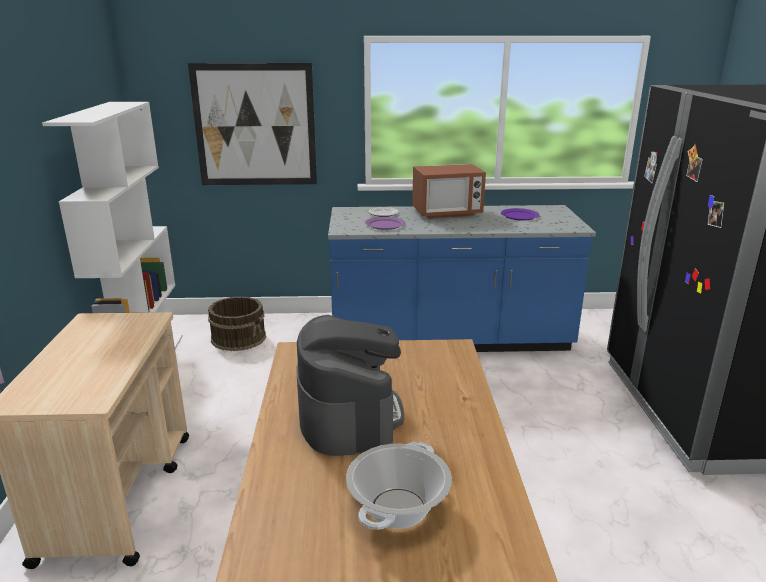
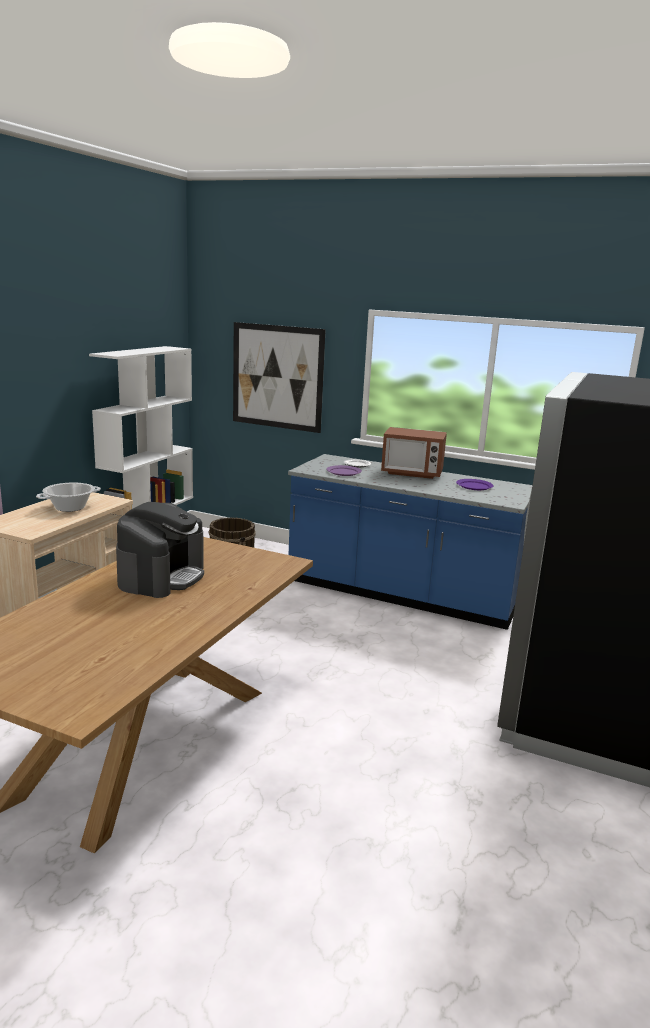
camera: 25 degrees right, 5 degrees down
(398, 508) = (123, 623): cooking pot -> cooking pot (70, 508)

